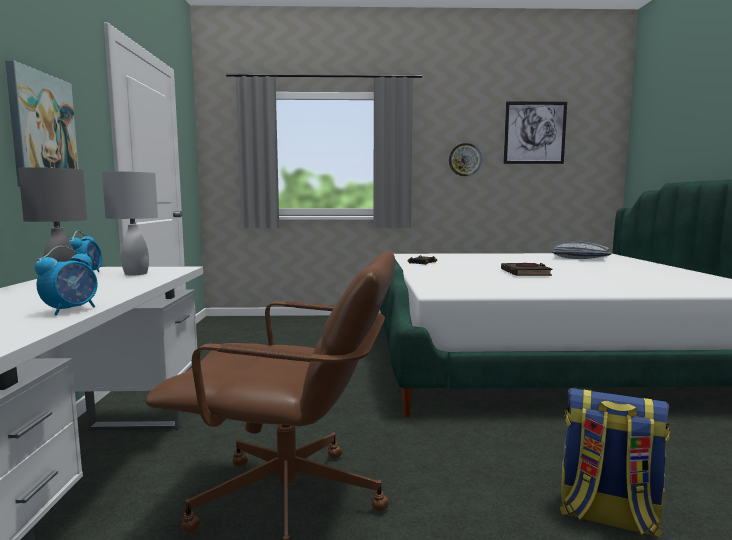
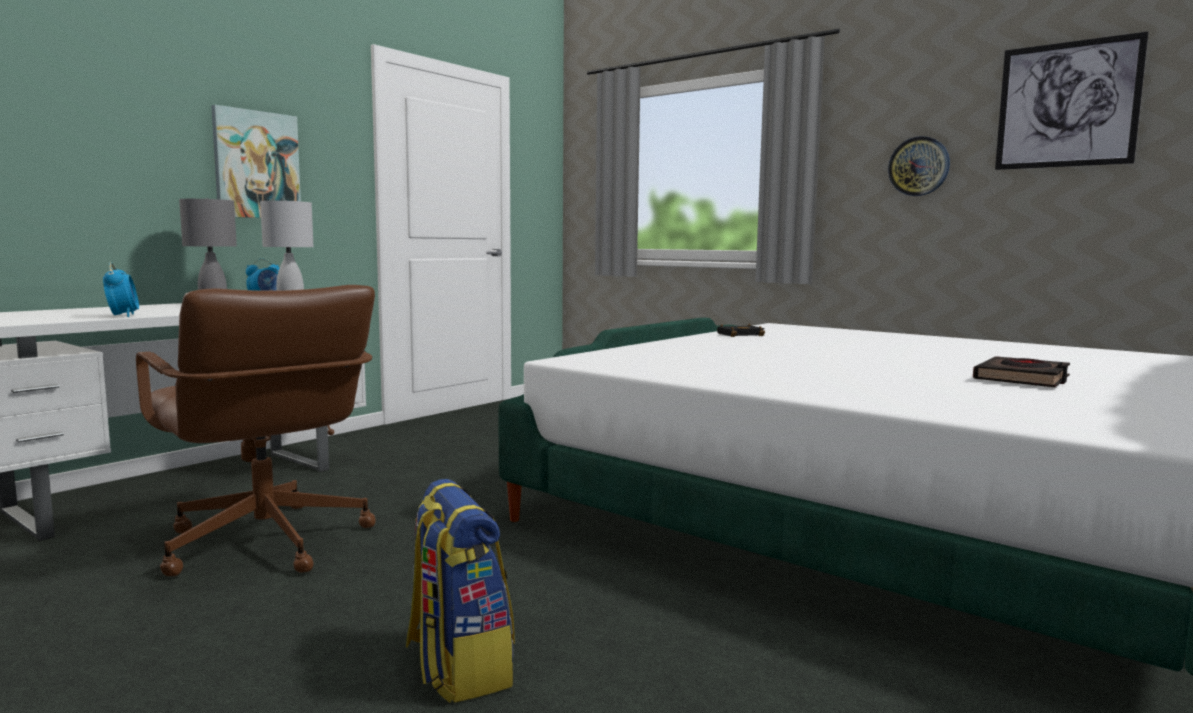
camera: 40 degrees right, 0 degrees up
(71, 310) = (123, 316): alarm clock -> alarm clock turned 90 degrees counterclockwise
(525, 273) = (813, 360): black book -> black book (1022, 379)
(580, 258) = (1075, 356): pillow -> none

